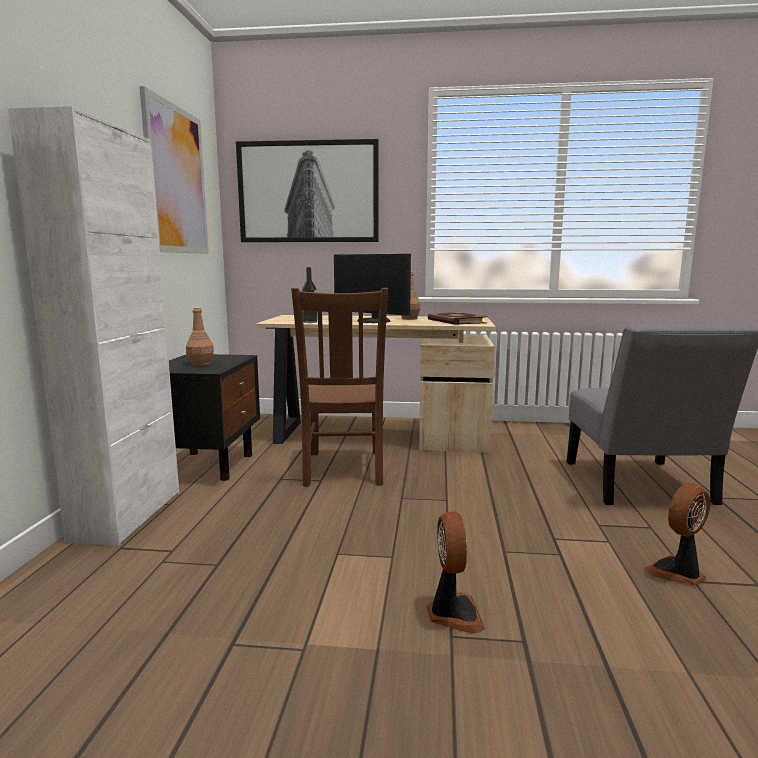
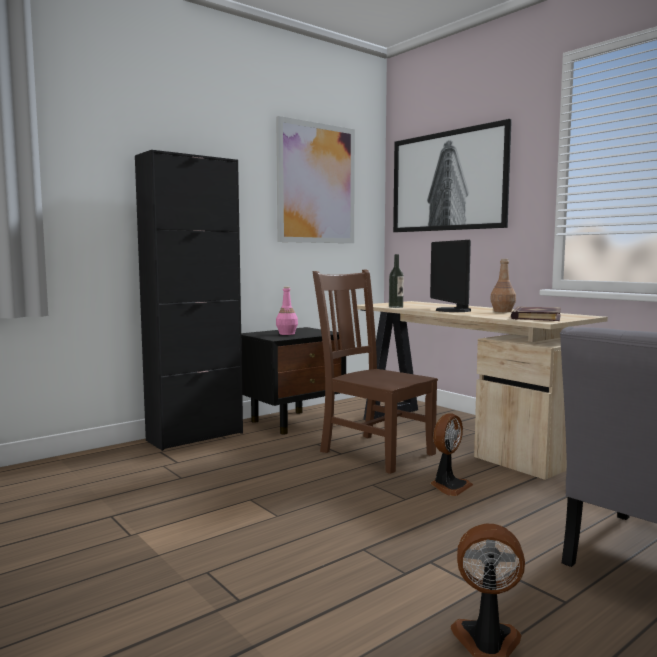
camera: 45 degrees right, 5 degrees down
(128, 515) = (195, 437): white cabinet -> black cabinet
(200, 364) = (286, 334): brown bottle -> pink bottle
(343, 469) = (374, 451): brown chair -> brown chair turned 90 degrees clockwise
(453, 614) = (235, 562): fan -> fan (449, 486)

